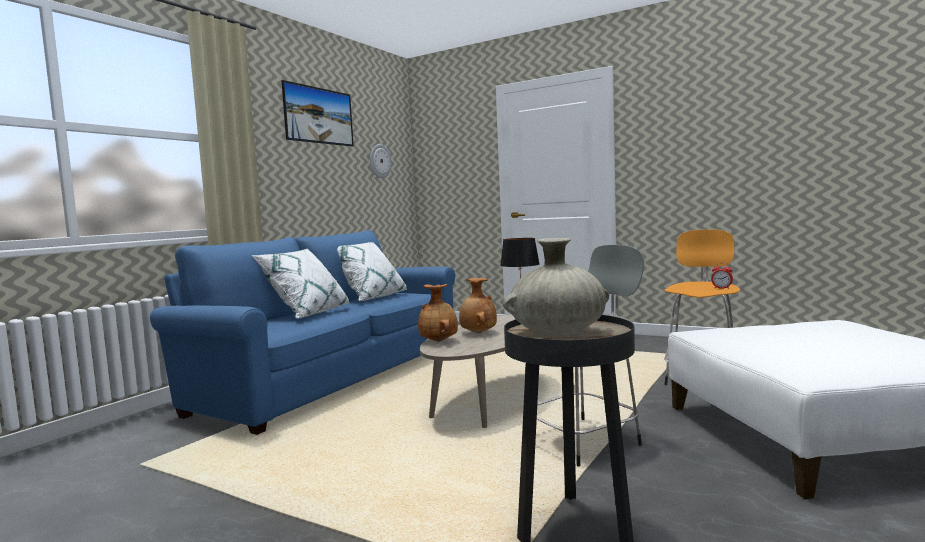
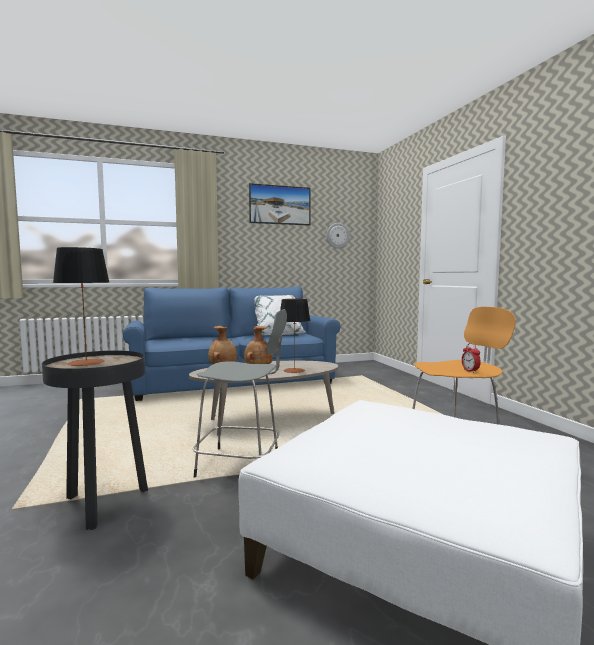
camera: 40 degrees right, 0 degrees up
(307, 314) = (214, 337): white pillow -> none
(558, 333) = (86, 363): beige vase -> table lamp

